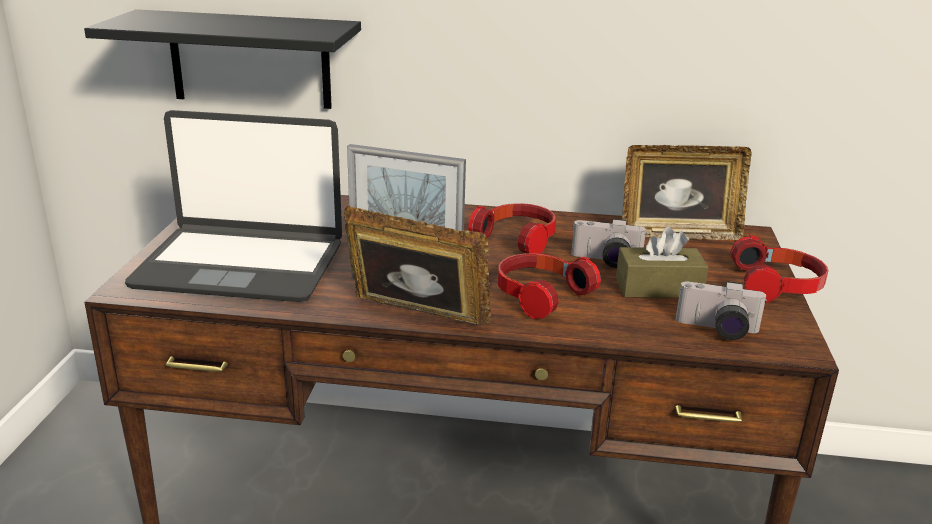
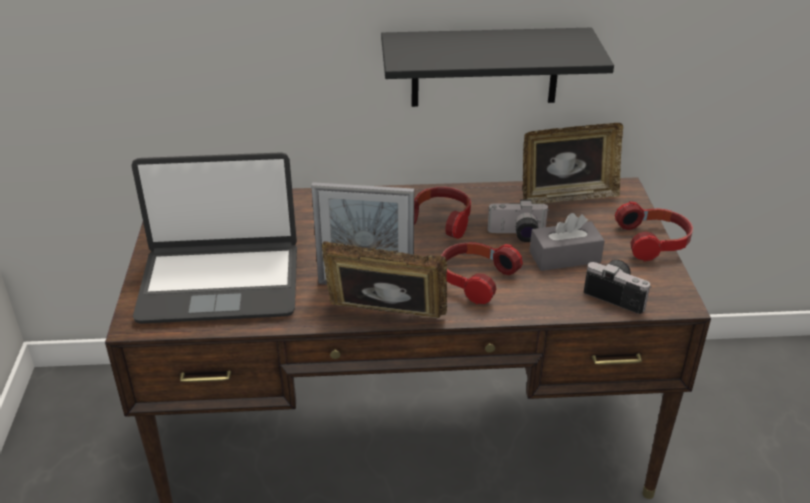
camera: 10 degrees left, 10 degrees up
(250, 60) = (178, 82): black shelf -> black shelf (485, 67)
(658, 288) = (564, 257): brown tissue box -> grey tissue box
(717, 330) = (617, 294): camera -> camera turned 150 degrees counterclockwise

